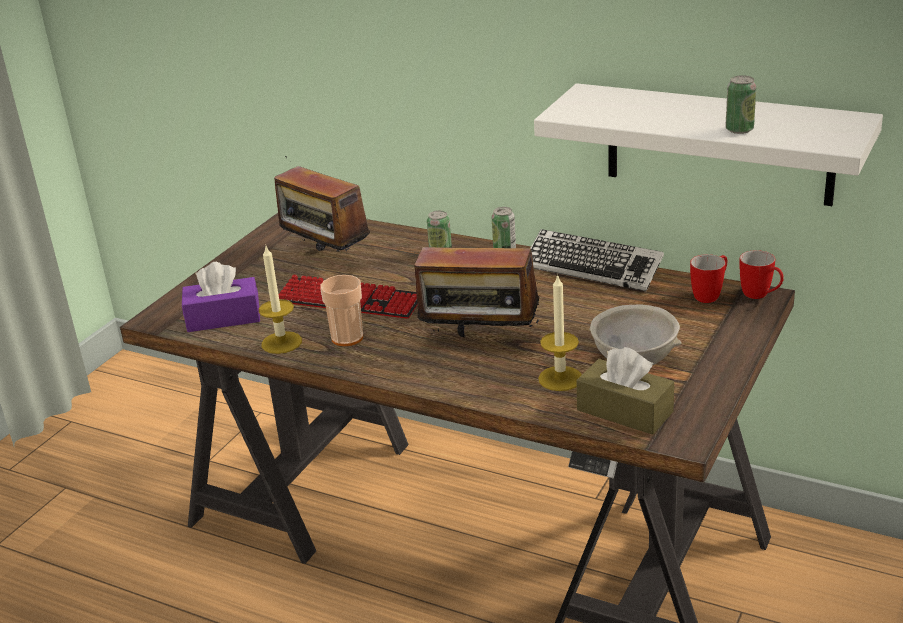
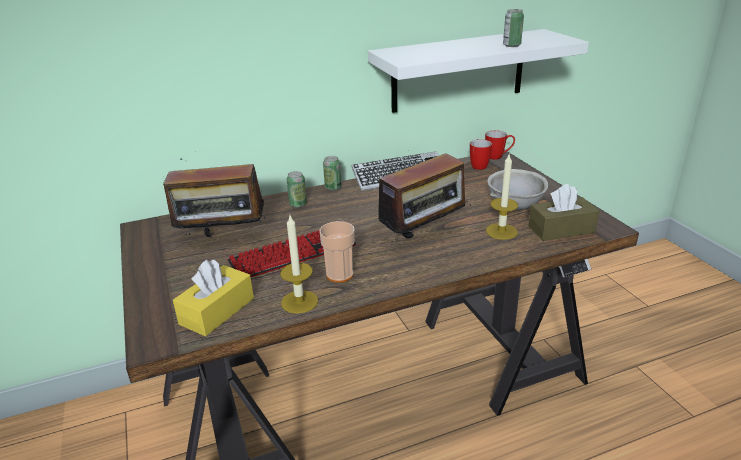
camera: 50 degrees left, 0 degrees up
(223, 318) = (217, 311): purple tissue box -> yellow tissue box

